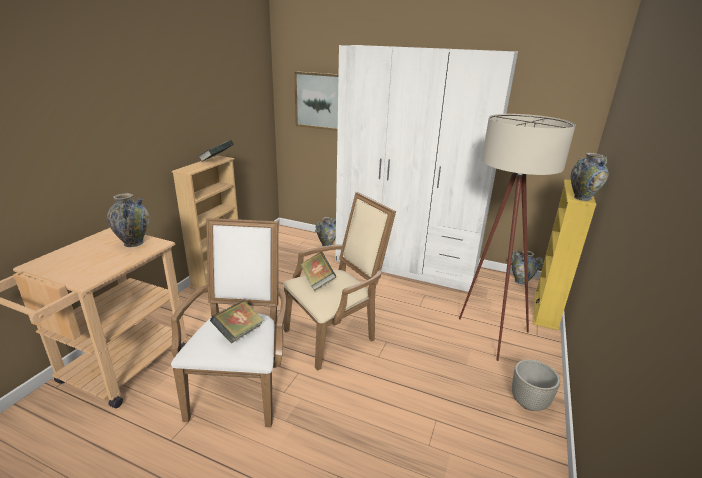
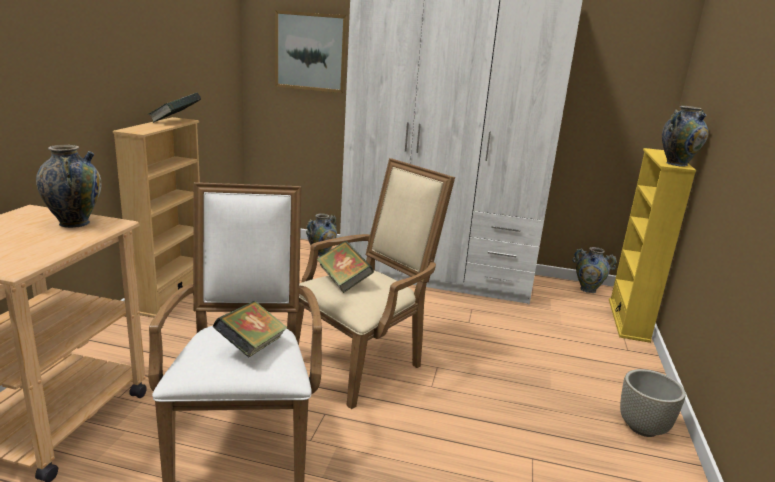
camera: 10 degrees left, 5 degrees down
(486, 332) = (564, 349): beige floor lamp -> none

